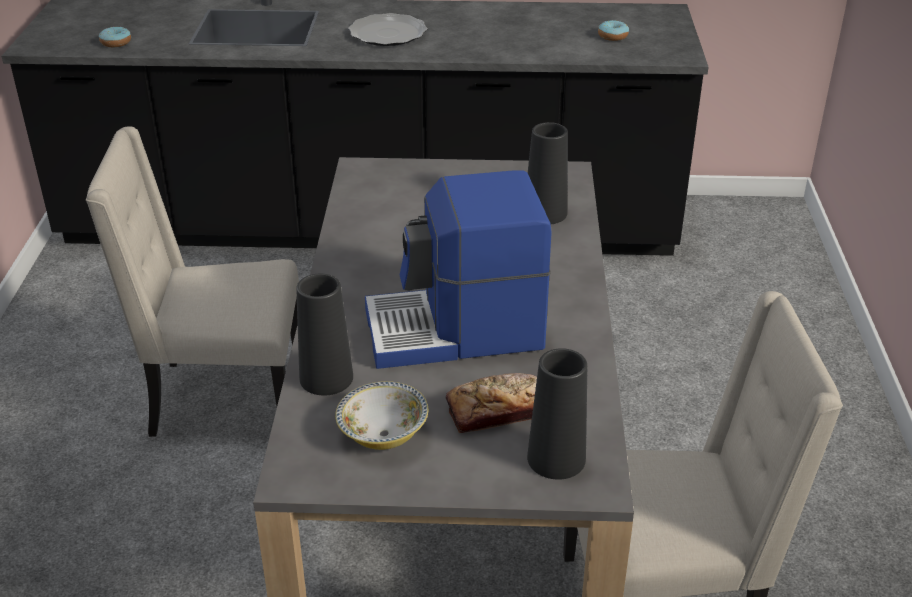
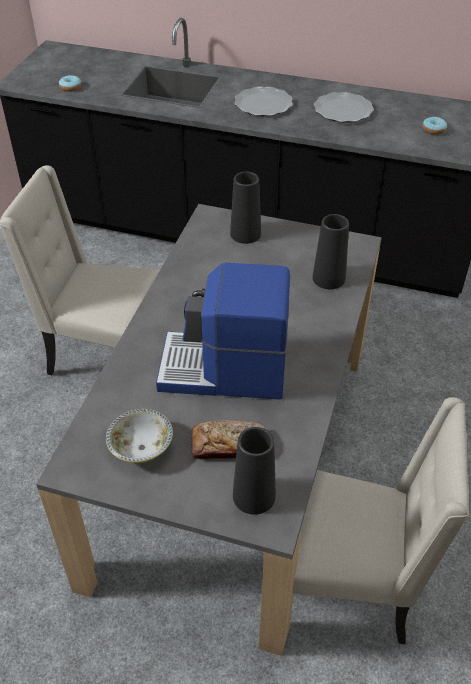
camera: 15 degrees right, 10 degrees up
(326, 378) = (120, 392): black vase -> black vase (245, 234)
(493, 29) = (343, 110): none -> plate

